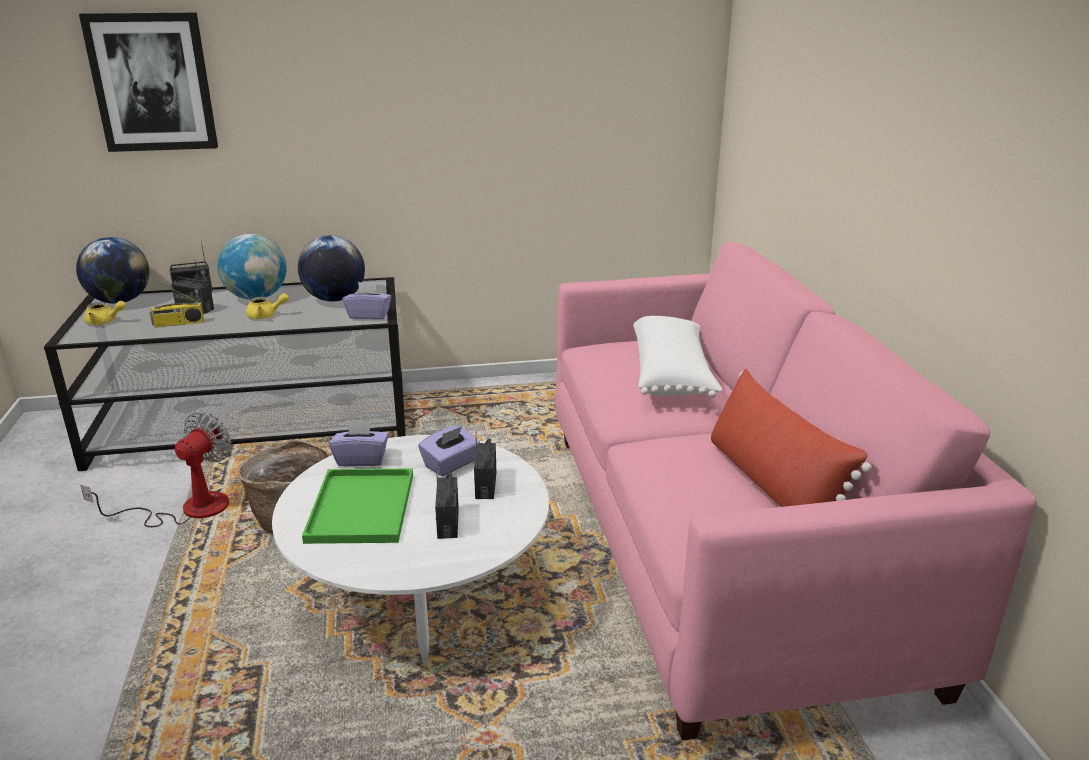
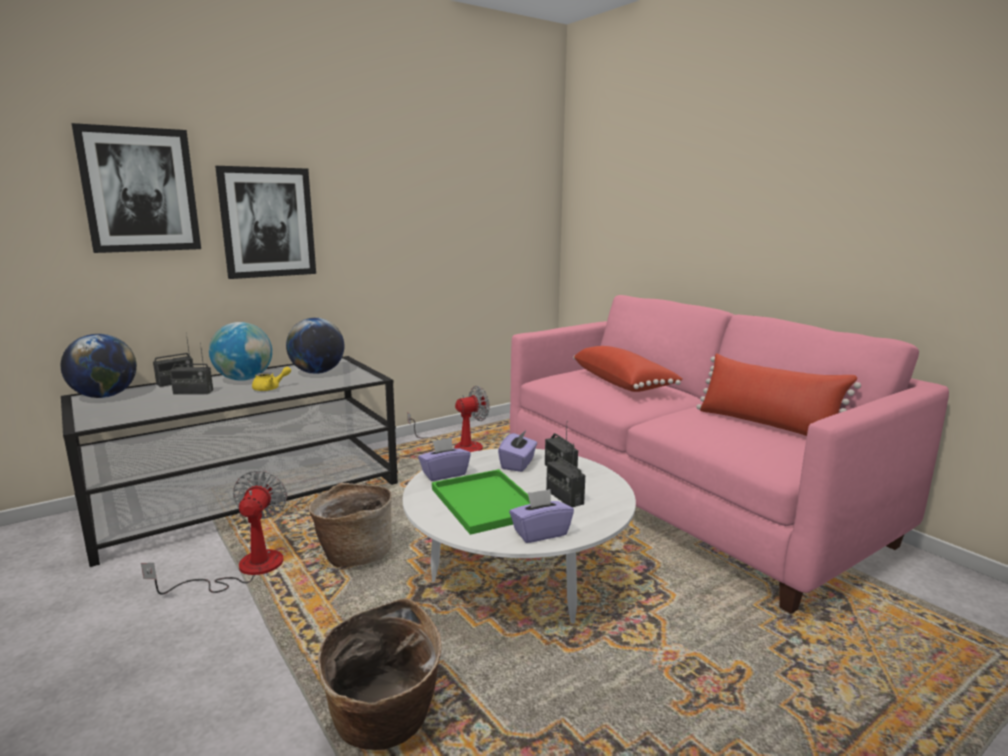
camera: 25 degrees left, 10 degrees down
(105, 322) = (109, 411): yellow teapot -> none
(171, 705) = (384, 723): none -> basket
(178, 323) = (191, 402): radio -> none
(293, 116) = (267, 222): none -> picture
(369, 315) = (363, 377): purple tissue box -> purple tissue box (540, 533)
(515, 406) = (458, 447): none -> fan
(672, 375) = (623, 383): white pillow -> red pillow

